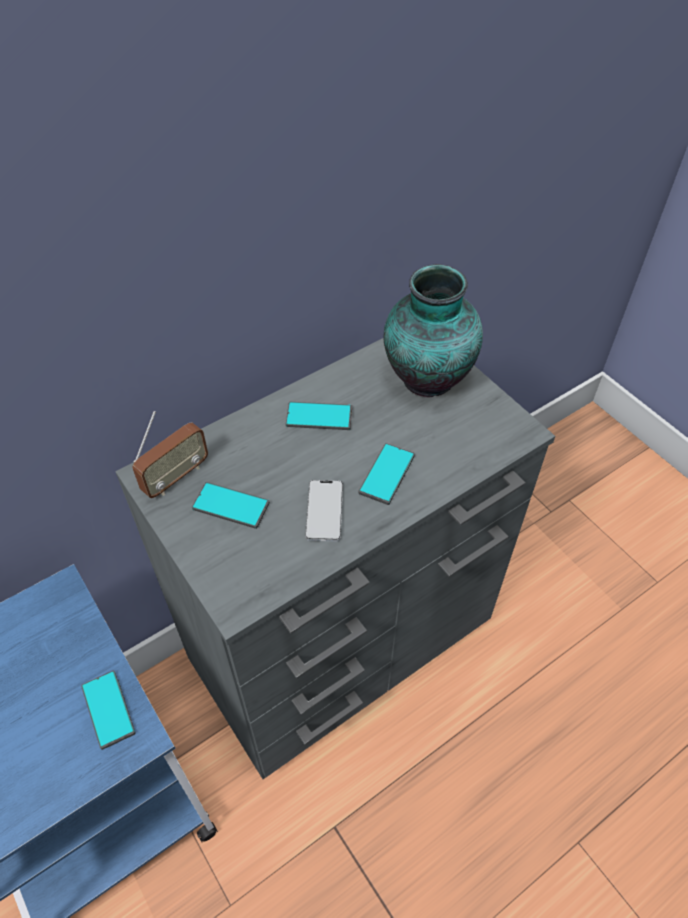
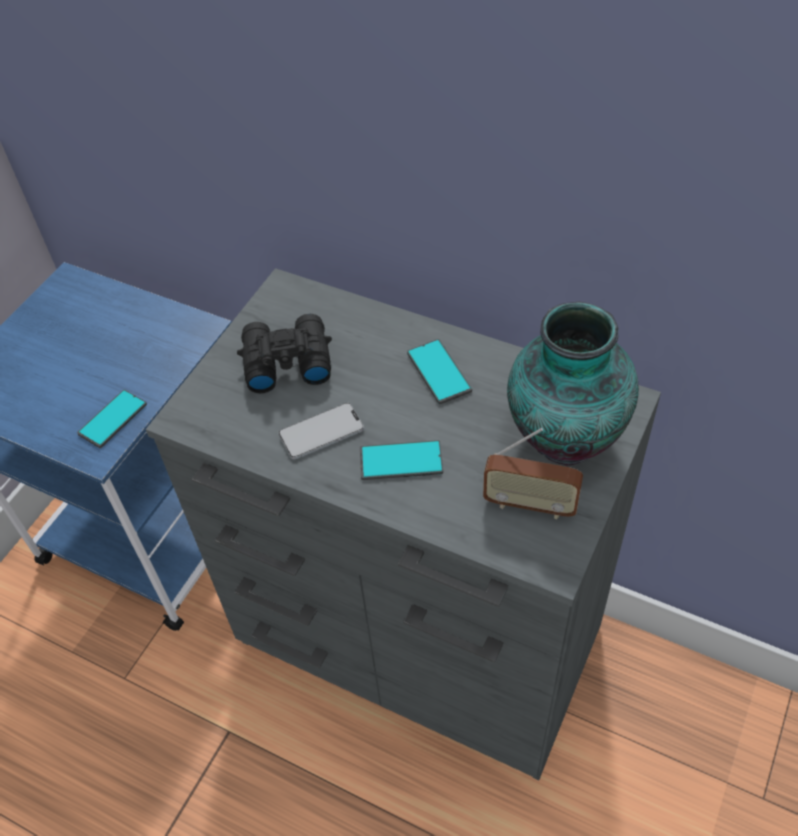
camera: 65 degrees right, 0 degrees up
(176, 477) = (293, 309): radio -> radio (530, 504)
(231, 505) = (285, 361): phone -> black binoculars

